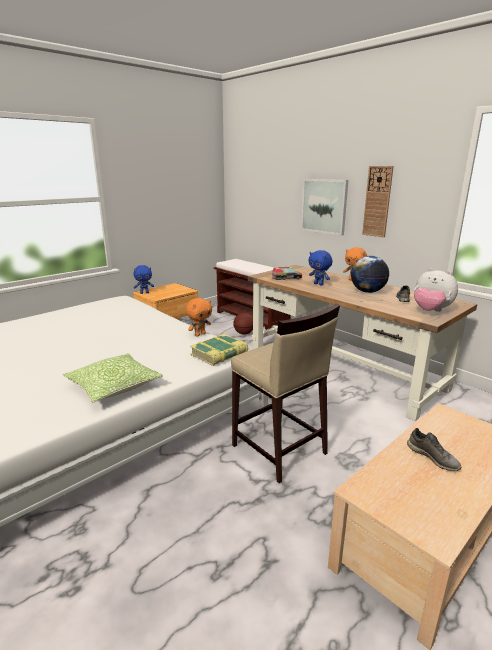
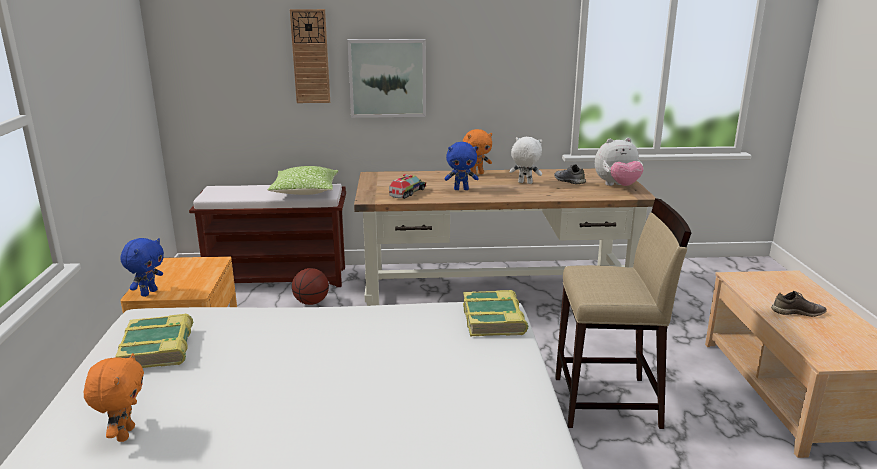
camera: 50 degrees left, 0 degrees up
(97, 308) = (158, 348): none -> book
(114, 387) = (499, 418): pillow -> pillow (305, 191)
(200, 334) = (410, 310): orange plush toy -> orange plush toy (124, 434)
(367, 291) = (524, 183): globe -> white plush toy
(377, 201) = (473, 66): wall clock -> wall clock (310, 56)

